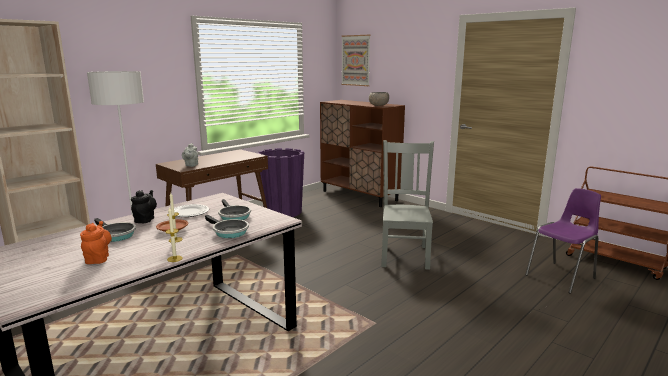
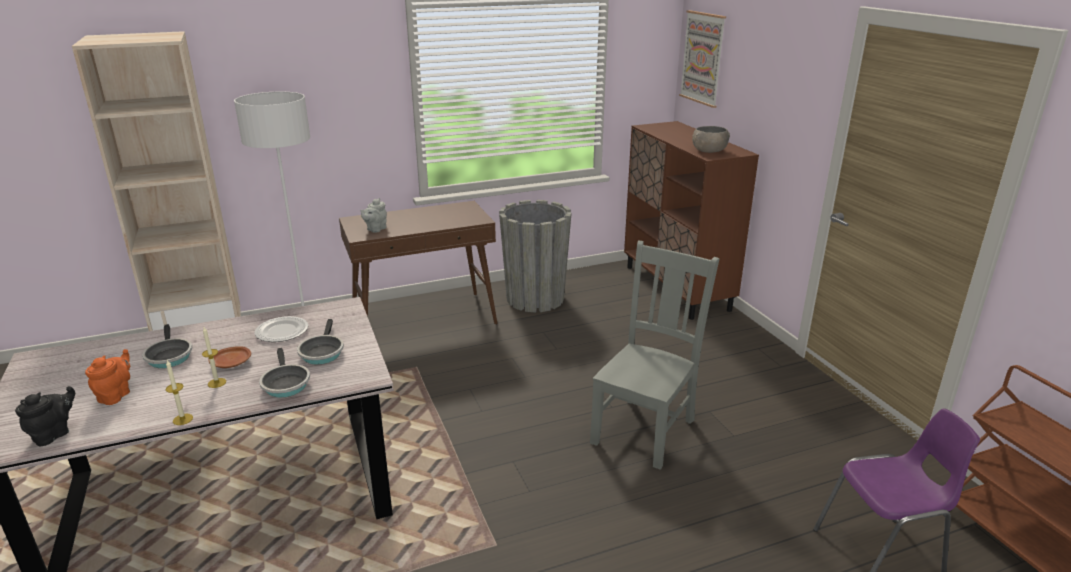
camera: 25 degrees right, 10 degrees up
(145, 219) = (224, 334): black teapot -> black teapot (54, 434)
(282, 212) = (535, 299): purple planter -> grey planter

